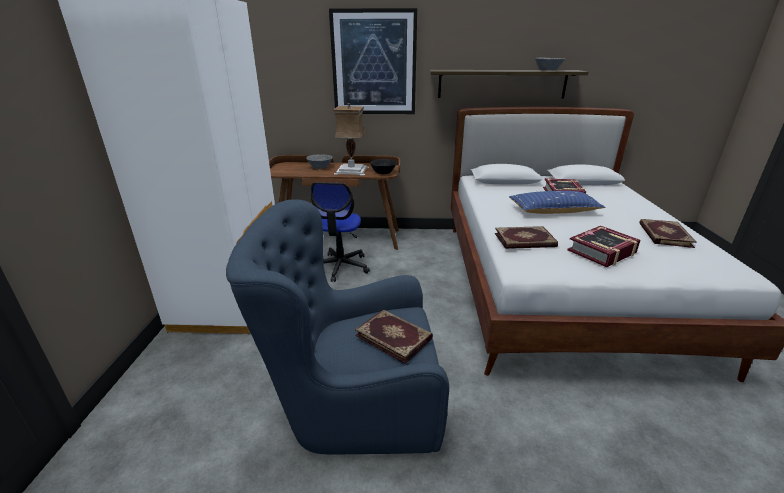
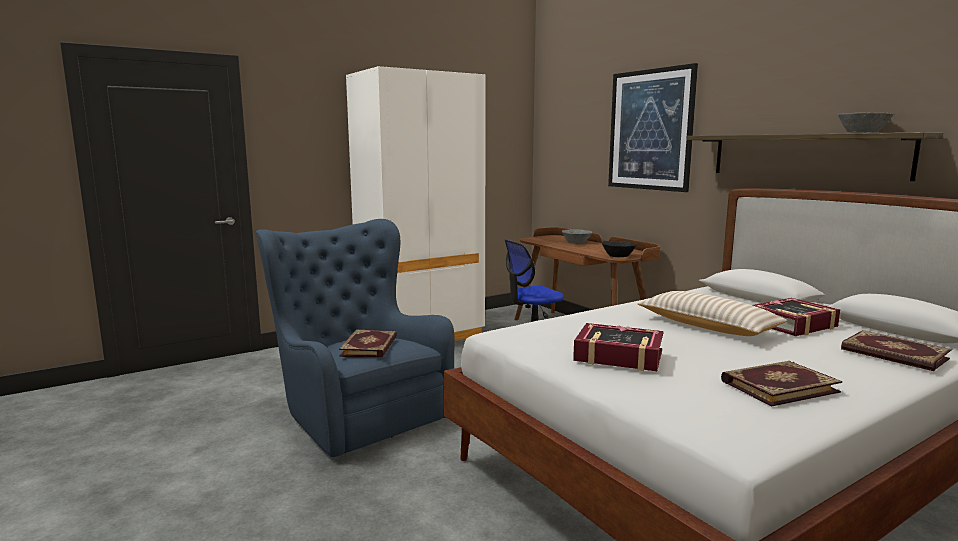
camera: 55 degrees right, 15 degrees down
(352, 170) = (594, 250): table lamp -> none
(525, 240) = (570, 323): book -> book (893, 354)
(553, 211) = (707, 326): blue pillow -> beige pillow

